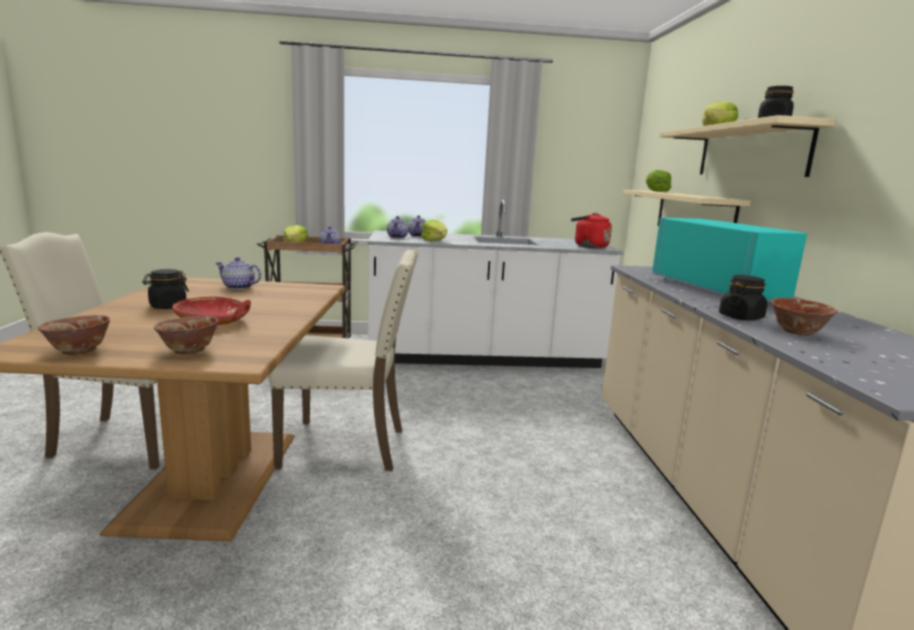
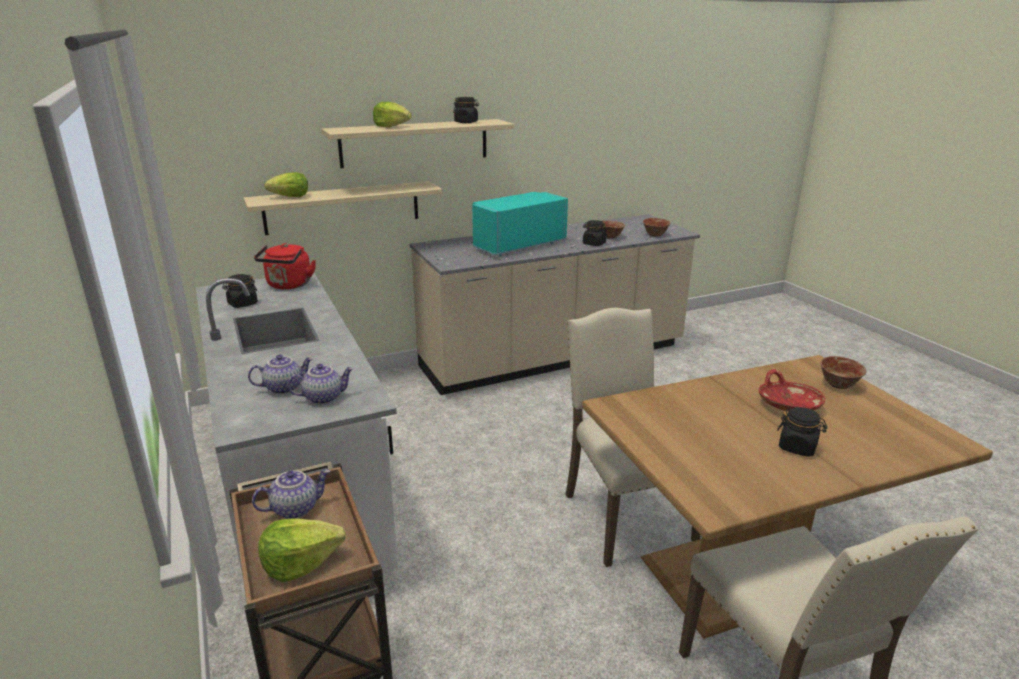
camera: 110 degrees left, 10 degrees up
(78, 351) = (908, 418): bowl -> bowl (655, 235)
(238, 287) = (685, 450): teapot -> none
(435, 241) = (340, 364): lettuce -> none
(554, 240) = (242, 304): none -> black jar

